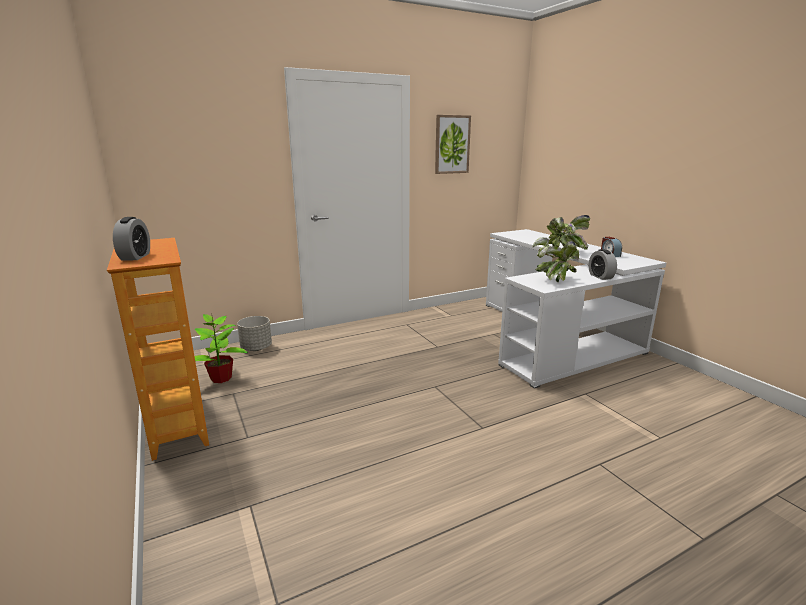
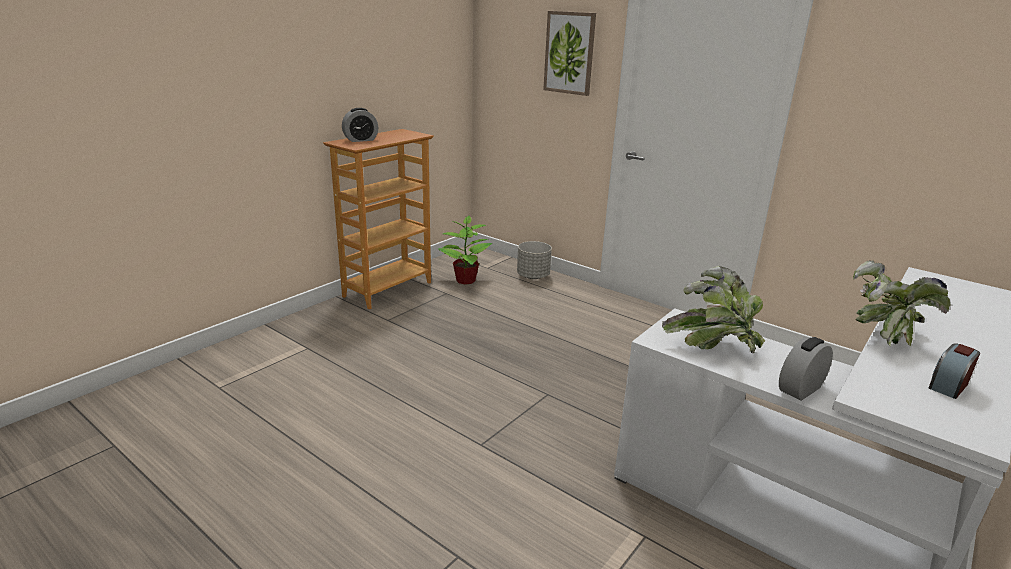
camera: 65 degrees right, 5 degrees up
(452, 144) = (888, 86): picture -> picture (569, 53)

